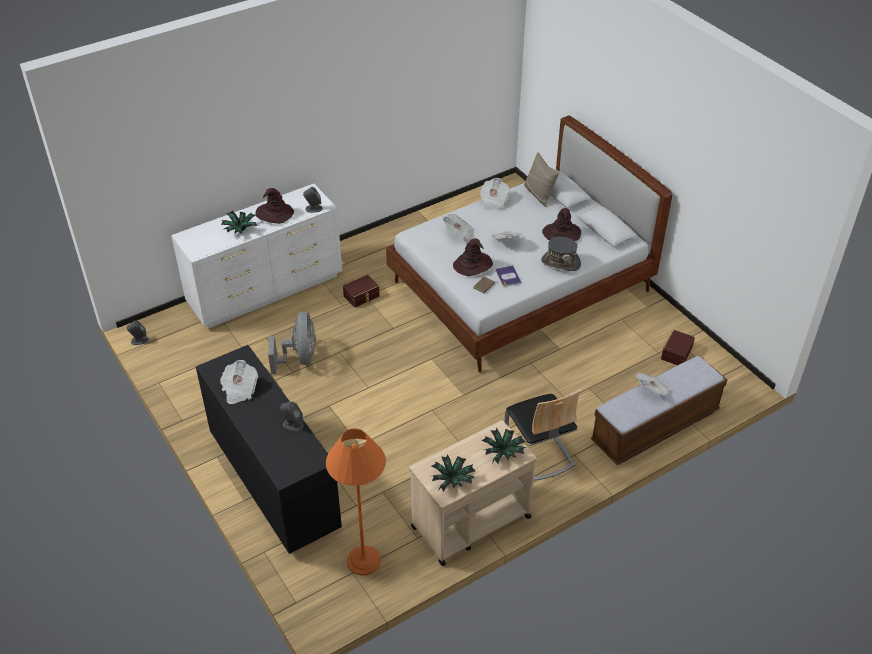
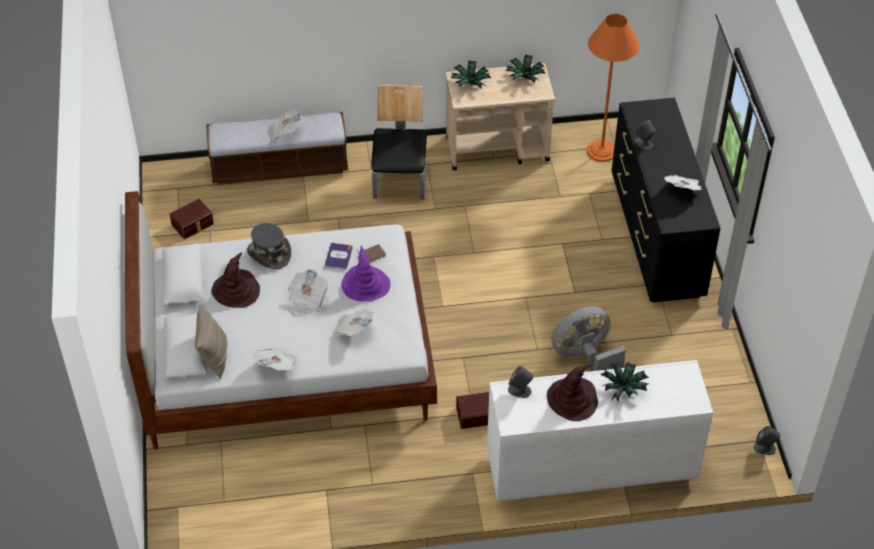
camera: 155 degrees left, 5 degrees up
(299, 358) = (584, 356): grey fan -> grey fan turned 45 degrees clockwise
(473, 265) = (365, 285): brown hat -> purple hat

